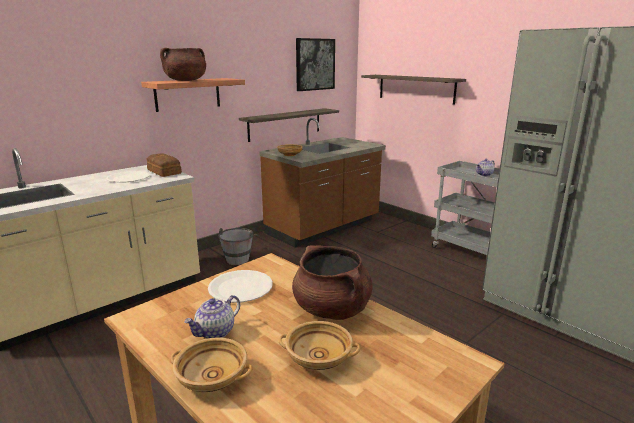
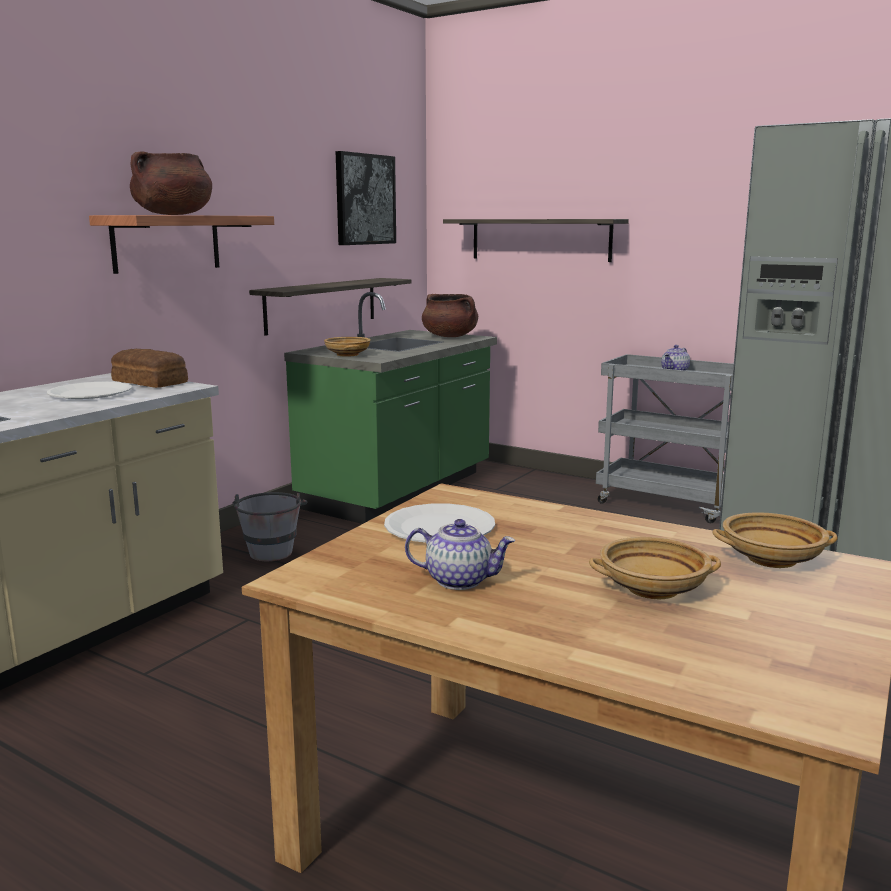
camera: 15 degrees left, 5 degrees down
(211, 378) = (515, 629): beige bowl -> beige bowl (771, 559)
(215, 332) = (460, 580): teapot -> teapot turned 105 degrees counterclockwise
(324, 227) = (399, 490): brown counter -> green counter
(332, 309) = (613, 536): brown cooking pot -> brown cooking pot (450, 336)

